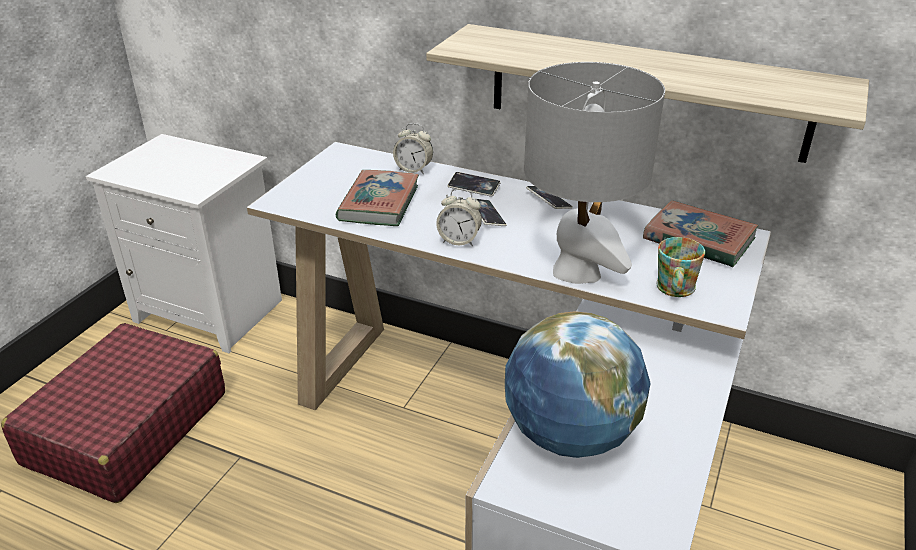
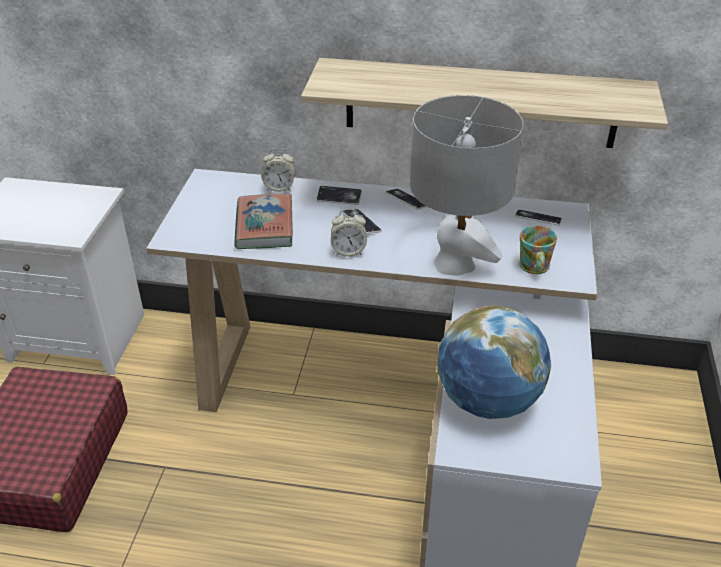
camera: 15 degrees left, 5 degrees up
(698, 239) = (537, 220): book -> phone

